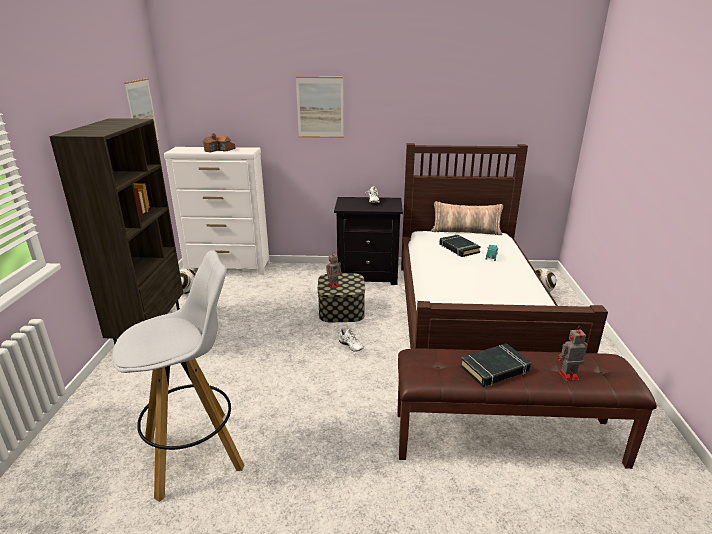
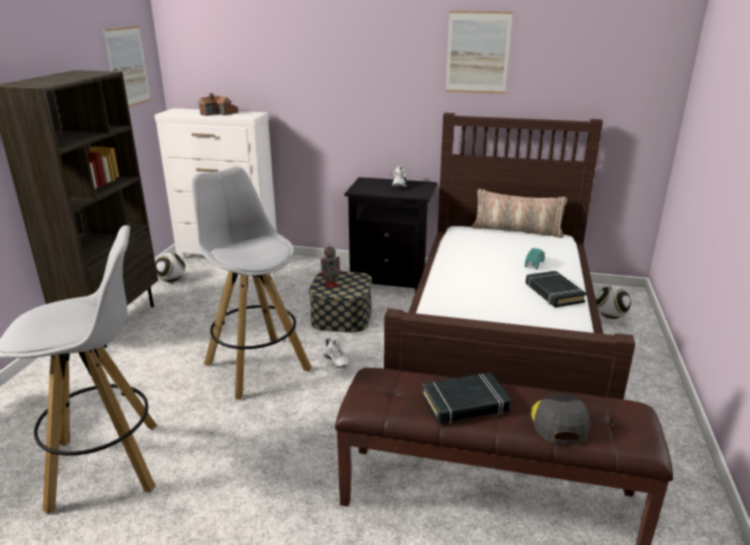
camera: 10 degrees right, 0 degrees up
(288, 356) = (256, 366): none -> white stool
(320, 107) = (339, 65): picture -> picture (477, 52)
(458, 248) = (496, 250): black book -> black book (553, 293)
(567, 375) = (558, 422): toy robot -> grey cap

